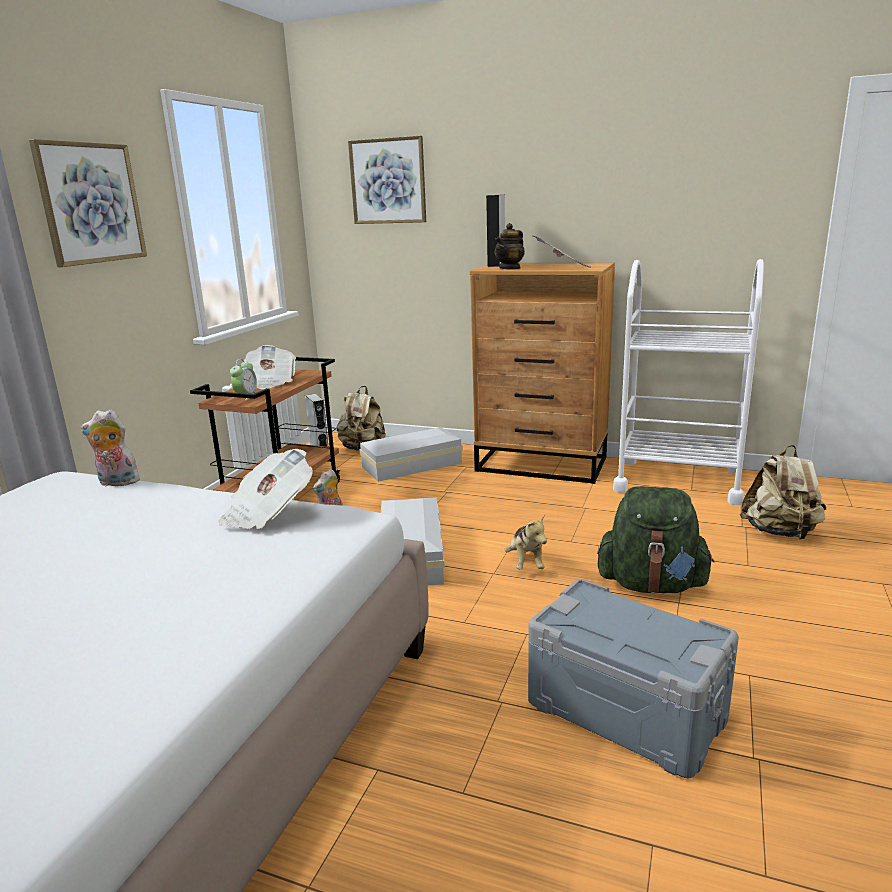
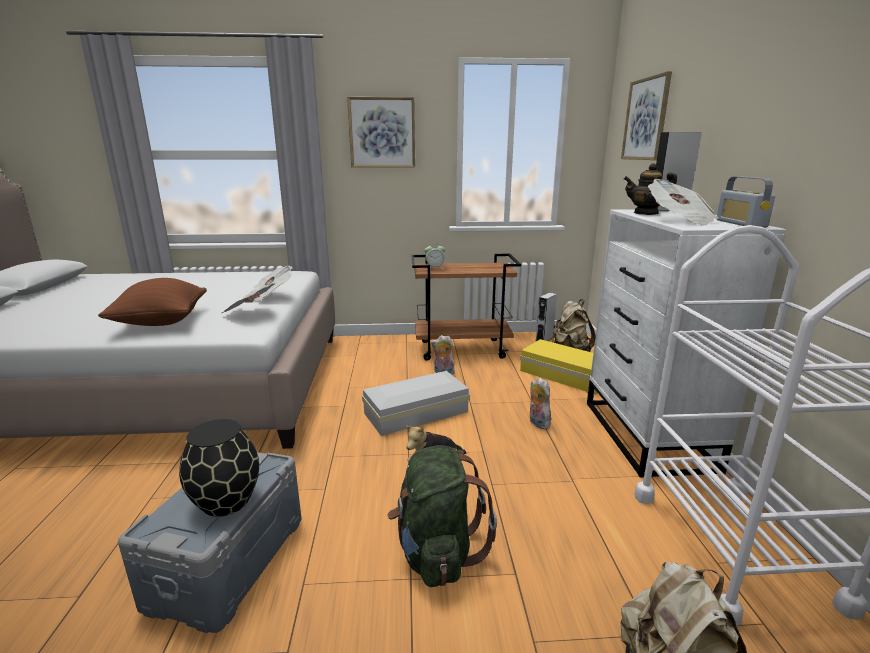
camera: 65 degrees right, 0 degrees up
(117, 483) = (295, 281): plush toy -> plush toy (537, 423)
(210, 589) = (161, 322): none -> brown pillow
(270, 382) = (471, 266): newspaper -> newspaper (269, 296)
(413, 465) = (566, 376): white storage box -> yellow storage box
(542, 464) = (647, 435): brown dresser -> white dresser
(587, 263) = (740, 223): none -> radio
(646, 622) = (225, 502): none -> black vase

